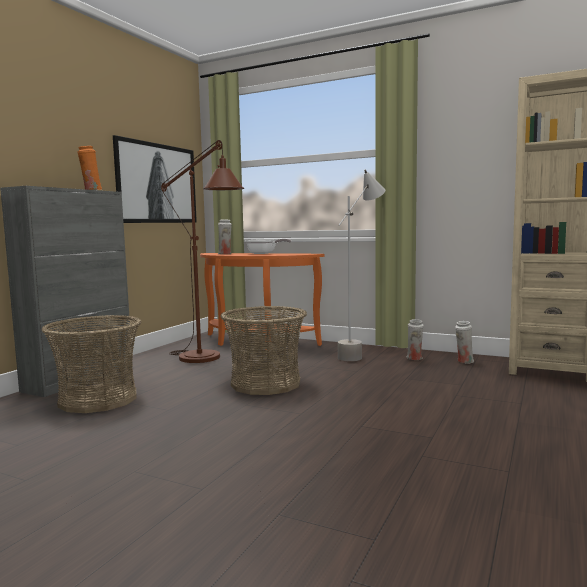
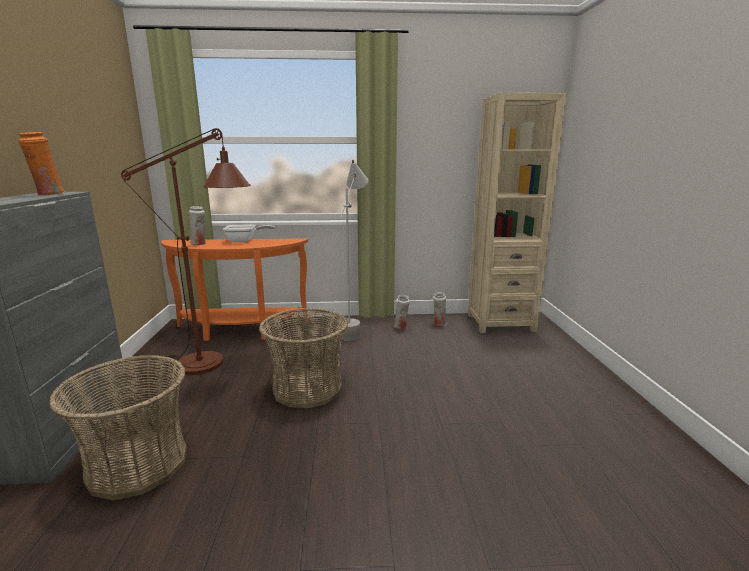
camera: 30 degrees left, 10 degrees up
(157, 183) = (105, 166): picture -> none

